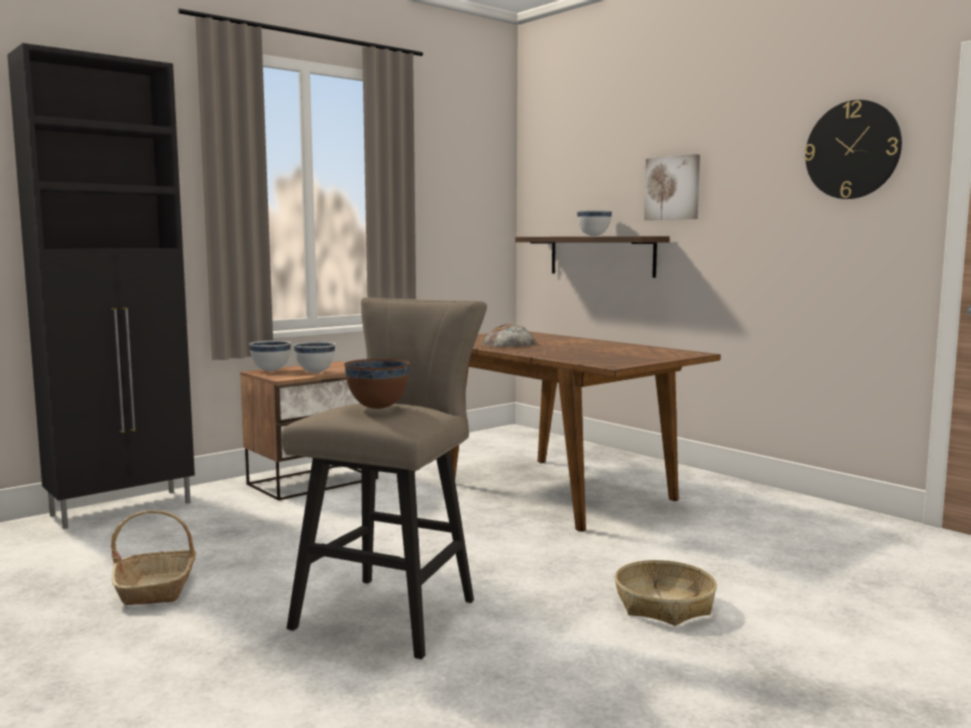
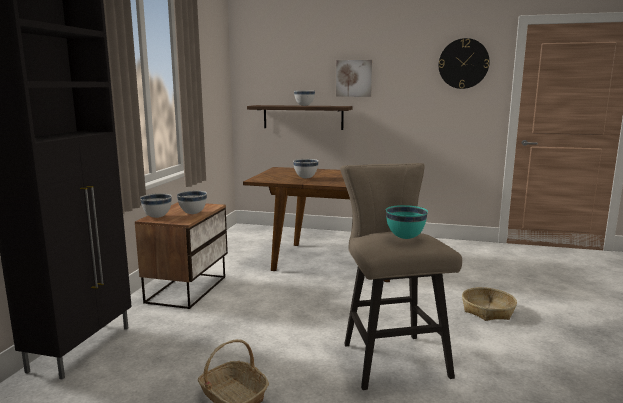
camera: 35 degrees left, 5 degrees up
(377, 408) = (405, 238): brown bowl -> turquoise bowl
(509, 343) = (305, 178): bread -> white bowl

